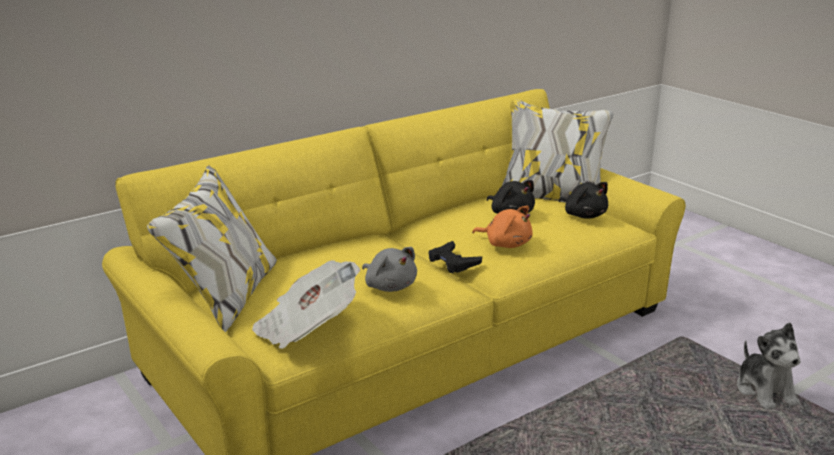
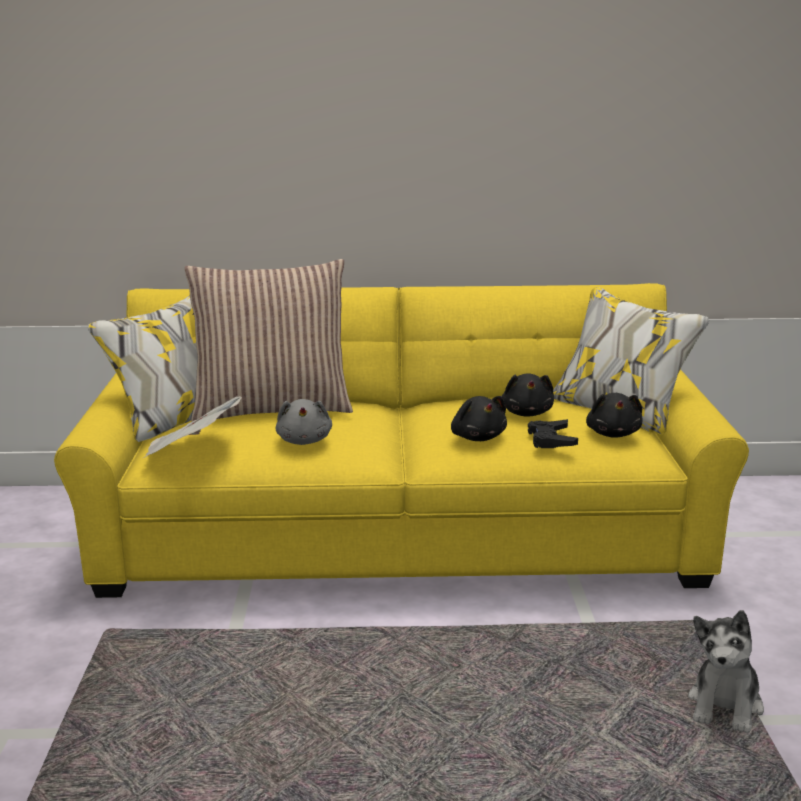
camera: 35 degrees right, 5 degrees down
(313, 263) = (272, 409): none -> pillow
(453, 262) = (405, 441): black game controller -> black game controller (551, 439)
(506, 244) = (477, 437): orange plush toy -> black plush toy

